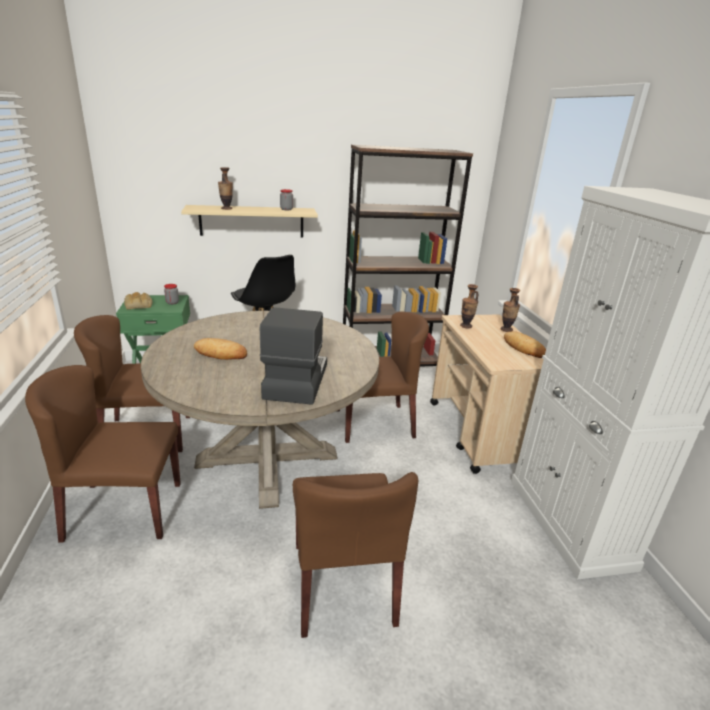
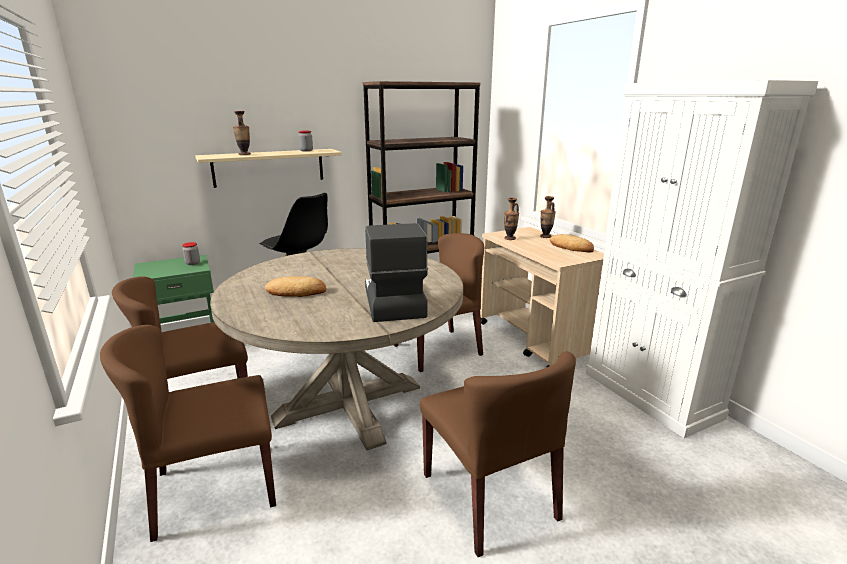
camera: 15 degrees left, 5 degrees down
(139, 305) = (155, 270): bread -> none

